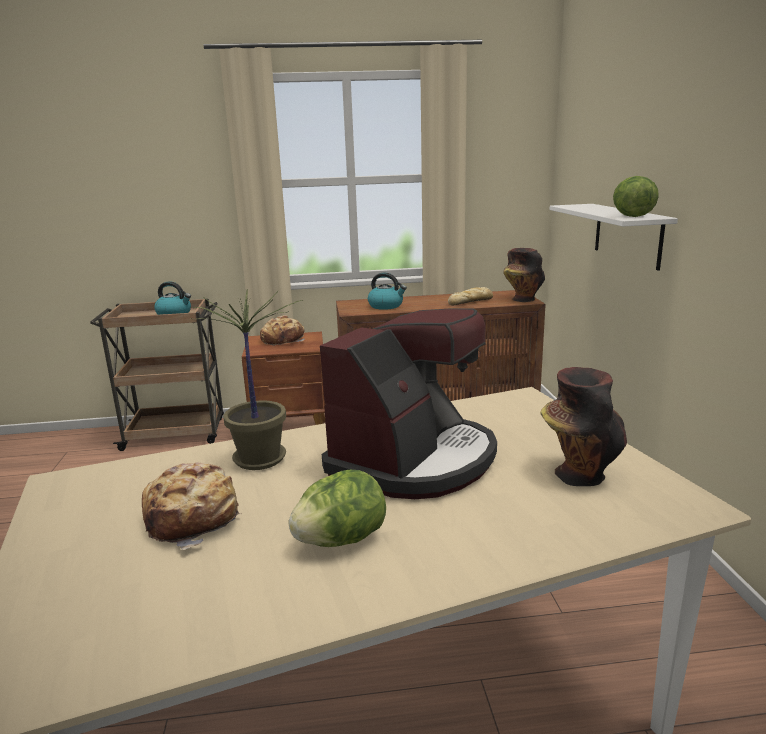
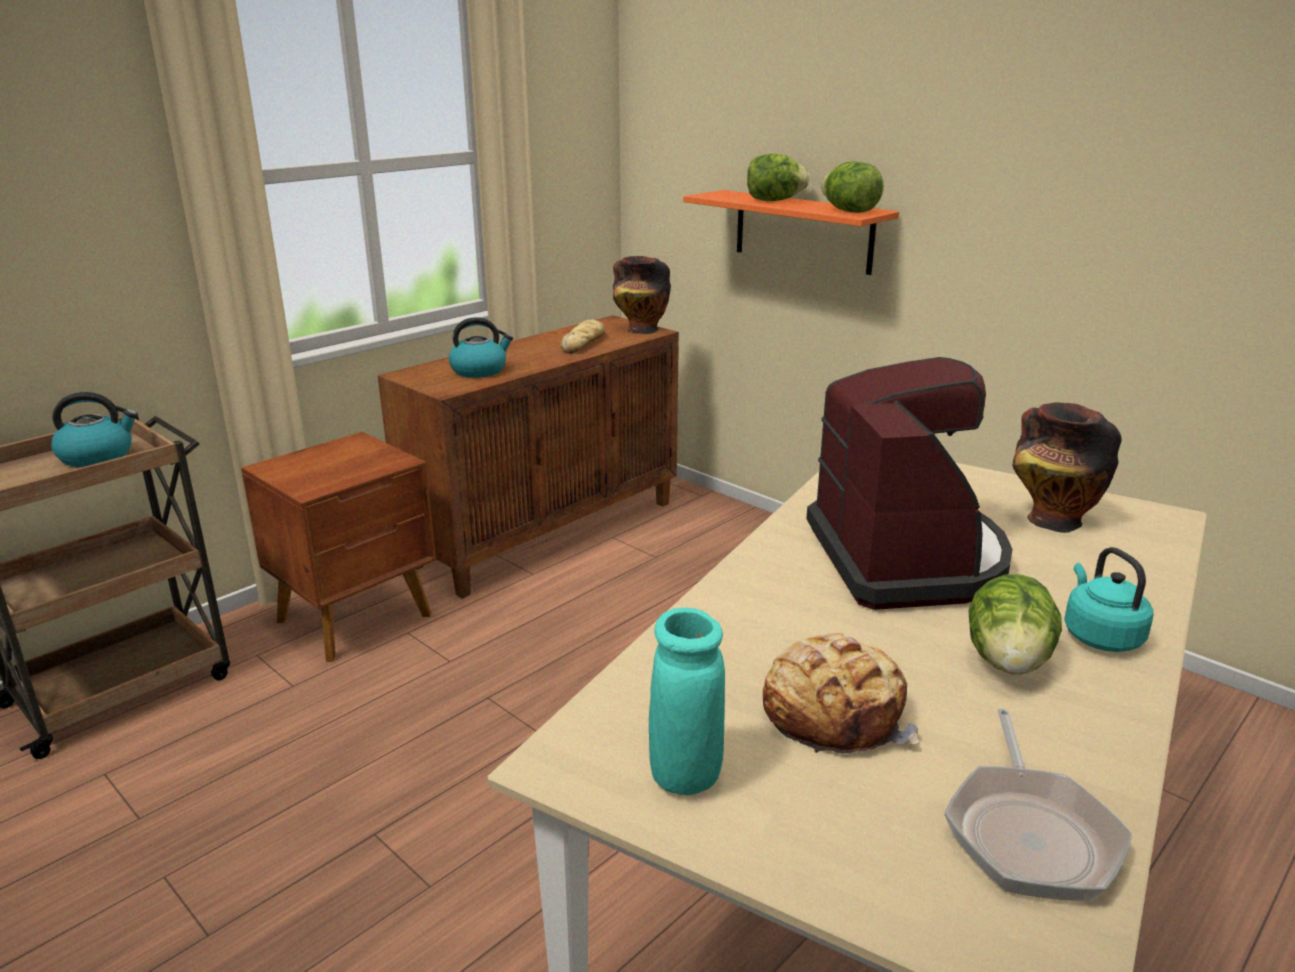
camera: 40 degrees left, 5 degrees up
(81, 511) = (686, 773): none -> turquoise vase
(140, 629) = (1029, 832): none -> frying pan
(258, 458) = (751, 620): potted plant -> none
(283, 340) = (325, 459): bread -> none
(439, 554) = (1099, 635): none -> turquoise kettle
(600, 209) = (774, 201): none -> lettuce
(627, 234) = (803, 231): white shelf -> orange shelf

